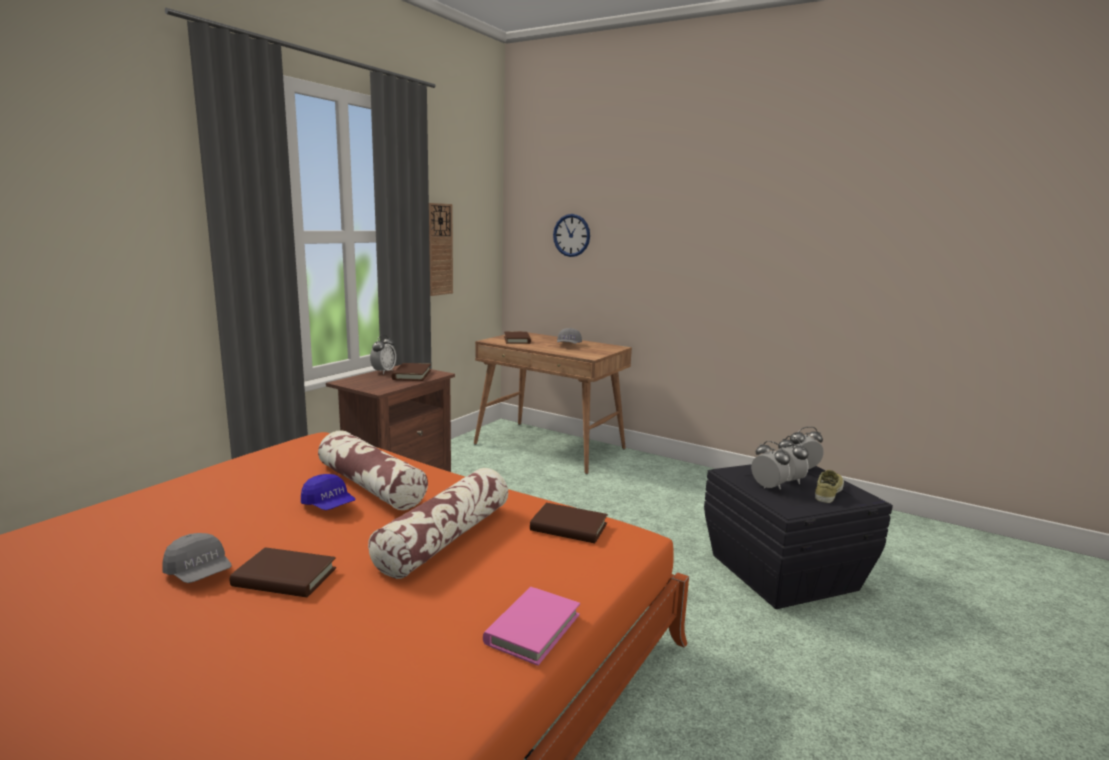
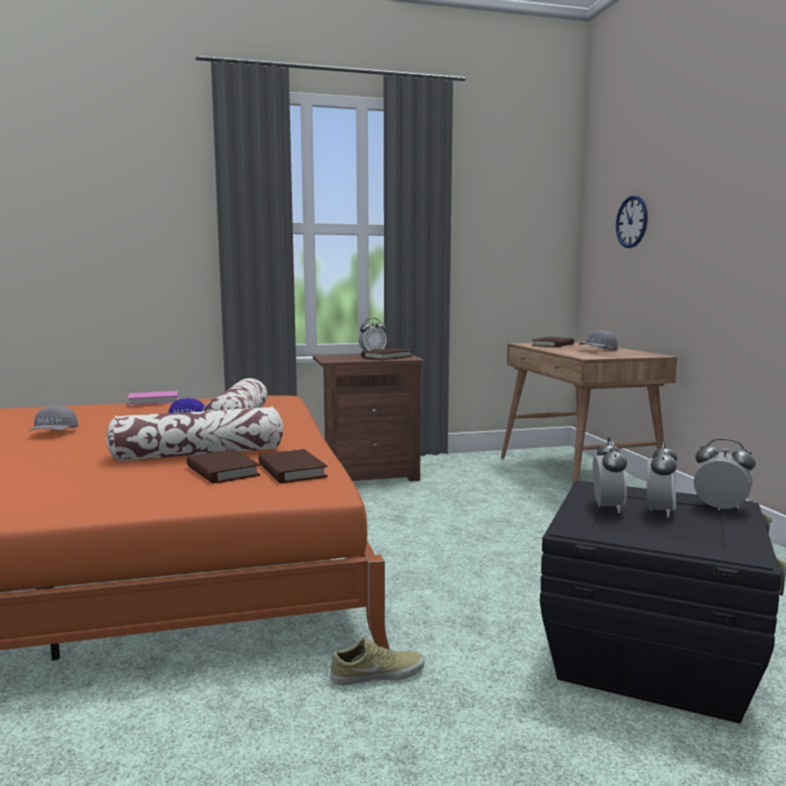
camera: 45 degrees right, 5 degrees down
(284, 577) = (73, 444): brown book -> brown book (222, 471)
(439, 249) = (478, 246): wall clock -> none
(532, 628) = (103, 504): pink book -> pink book (153, 401)
(827, 491) = (689, 532): beige shoe -> beige shoe (377, 673)

